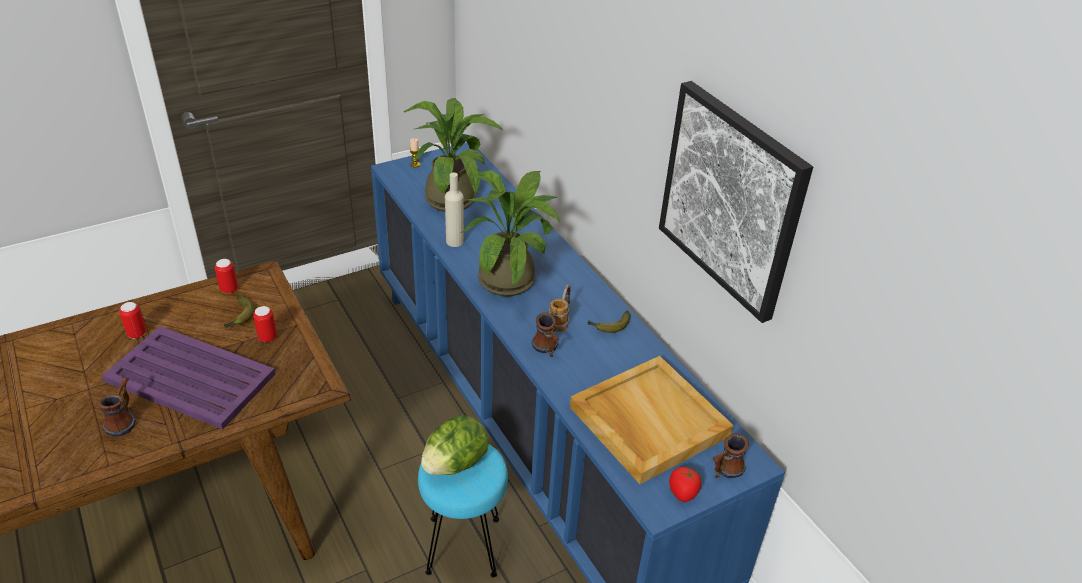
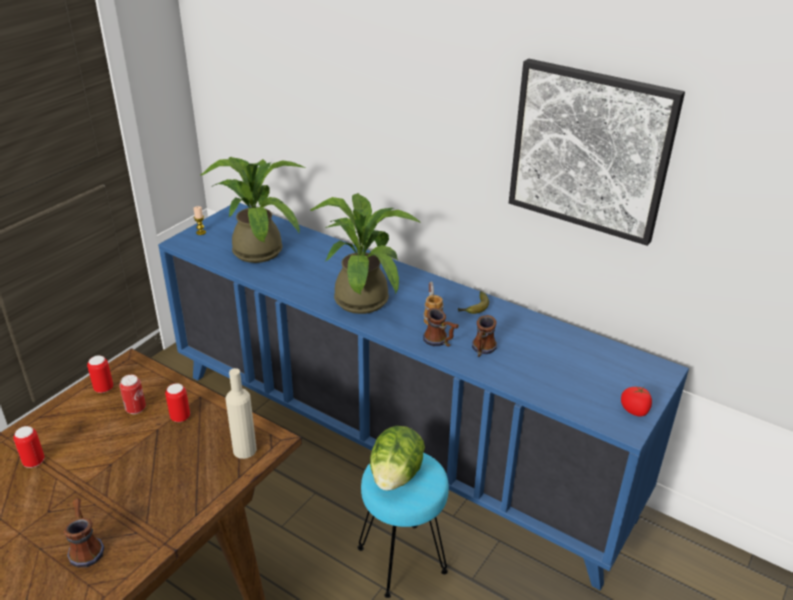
camera: 25 degrees left, 5 degrees down
(191, 378) = (130, 481): purple tray -> none
(239, 317) = (136, 409): banana -> can
(455, 241) = (289, 283): beige bottle -> beige bottle (244, 450)
(647, 421) = (564, 368): beige tray -> none
(724, 471) = (649, 383): mug -> mug (481, 351)

